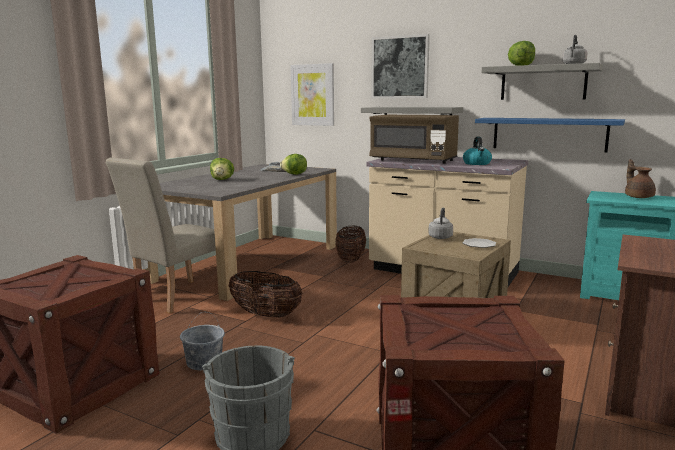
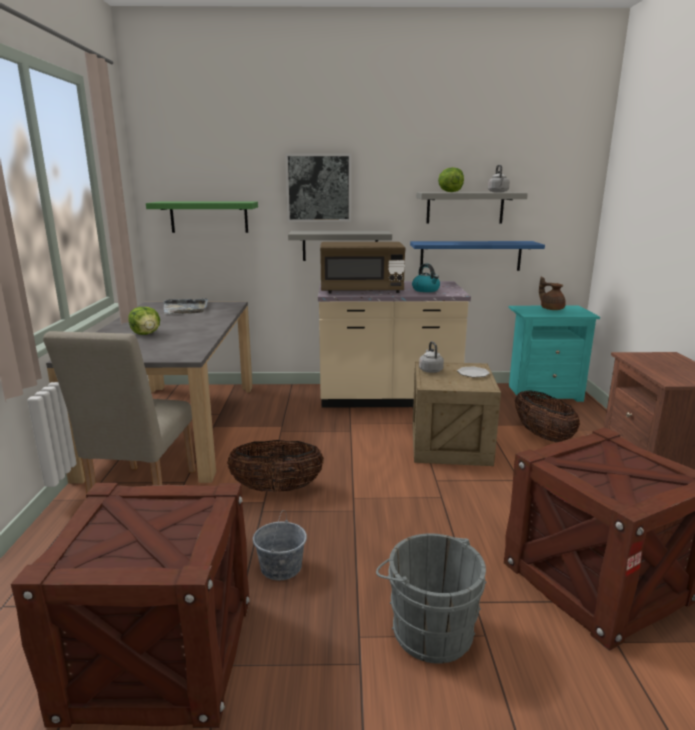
camera: 30 degrees left, 5 degrees up
(294, 174) = (220, 315): lettuce -> none
(313, 95) = (209, 217): picture -> green shelf
(351, 260) = (286, 401): basket -> basket (542, 435)

